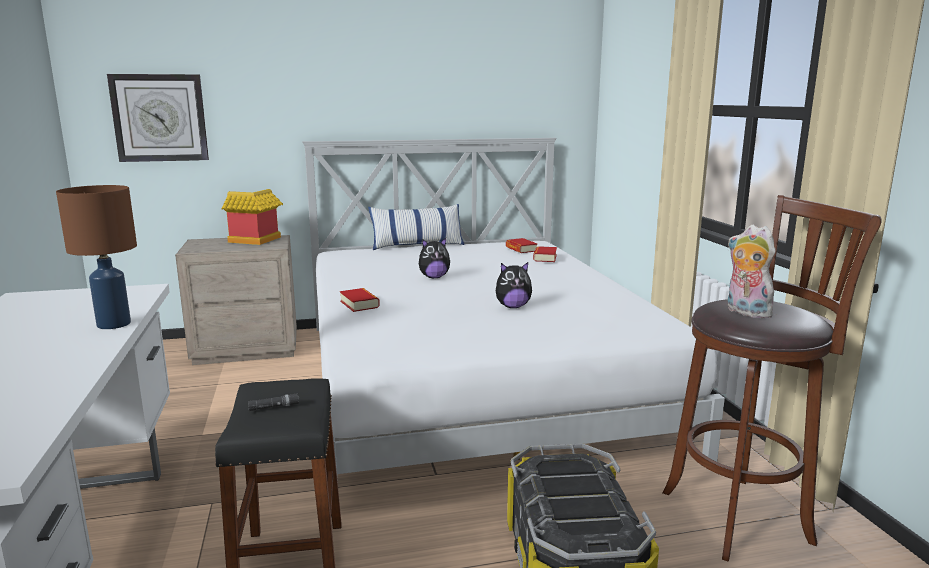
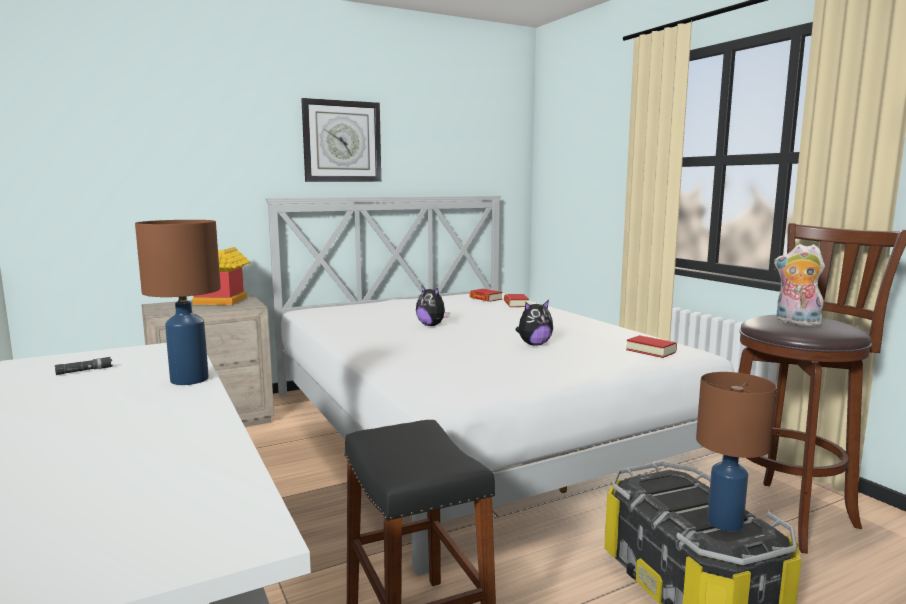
camera: 15 degrees left, 5 degrees down
(160, 118) = (109, 172): wall clock -> wall clock (342, 141)
(274, 407) = (411, 450): black flashlight -> black flashlight (84, 371)
(359, 304) = (385, 352): book -> book (651, 351)
(417, 245) = (382, 300): pillow -> none
(434, 277) = (432, 325): plush toy -> plush toy turned 75 degrees clockwise
(590, 516) = (725, 523): none -> brown table lamp

